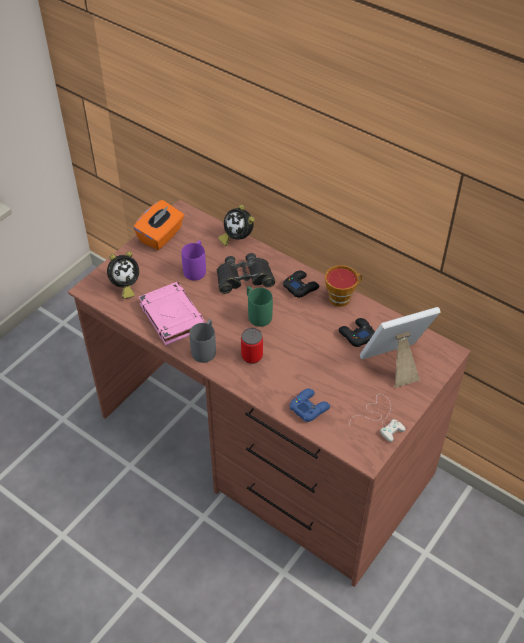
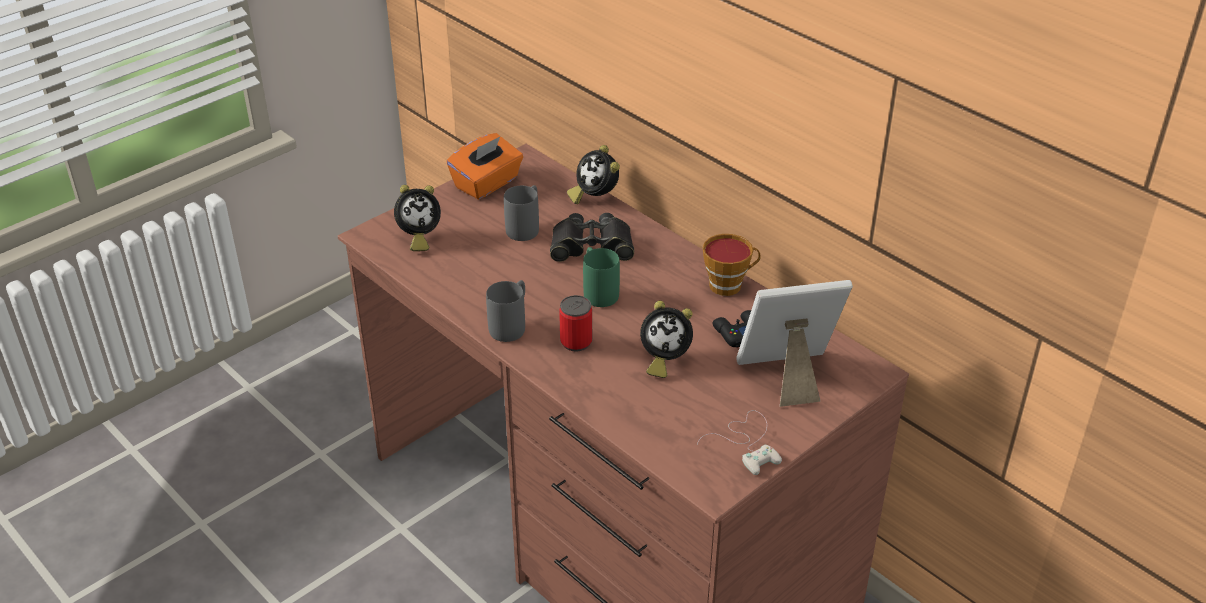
camera: 10 degrees right, 10 degrees down
(171, 316) = (474, 280): pink book -> none
(196, 268) = (526, 227): purple mug -> grey mug
(300, 287) = (671, 265): black game controller -> none
(309, 407) = (643, 416): blue game controller -> none
(312, 362) = (663, 360): none -> alarm clock

